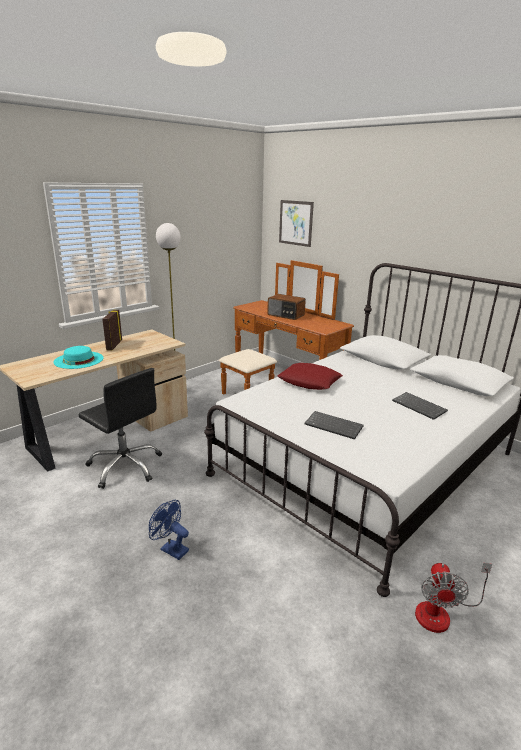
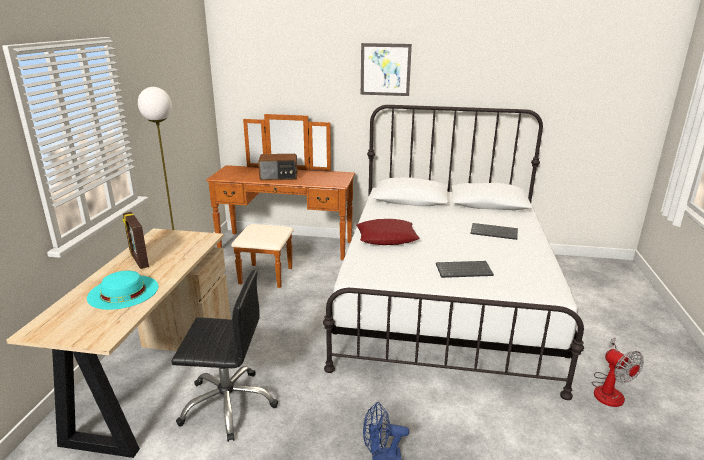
camera: 35 degrees left, 0 degrees up
(295, 223) = (262, 71): picture -> picture (385, 69)

